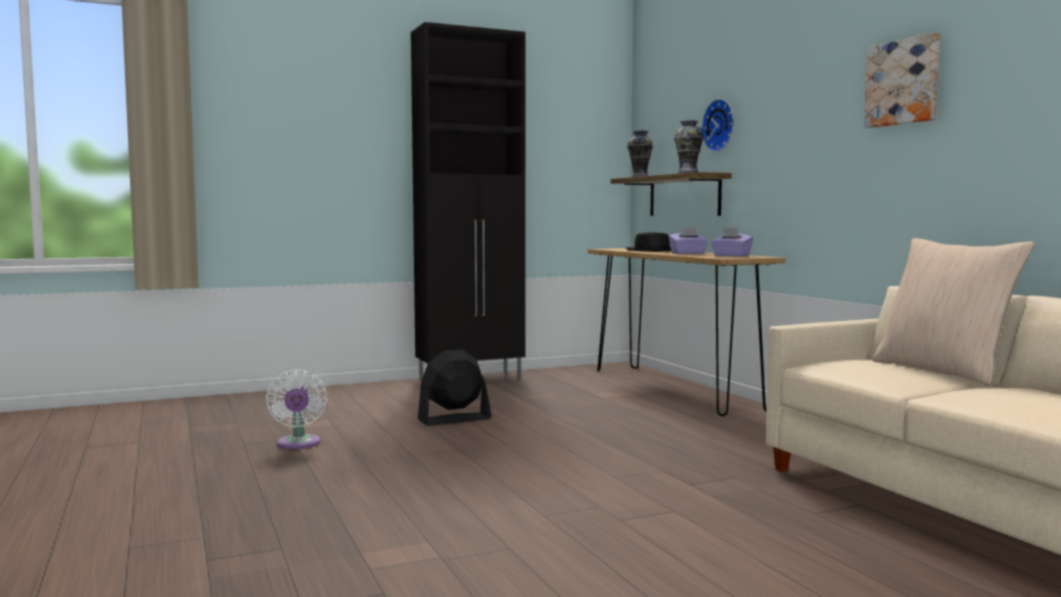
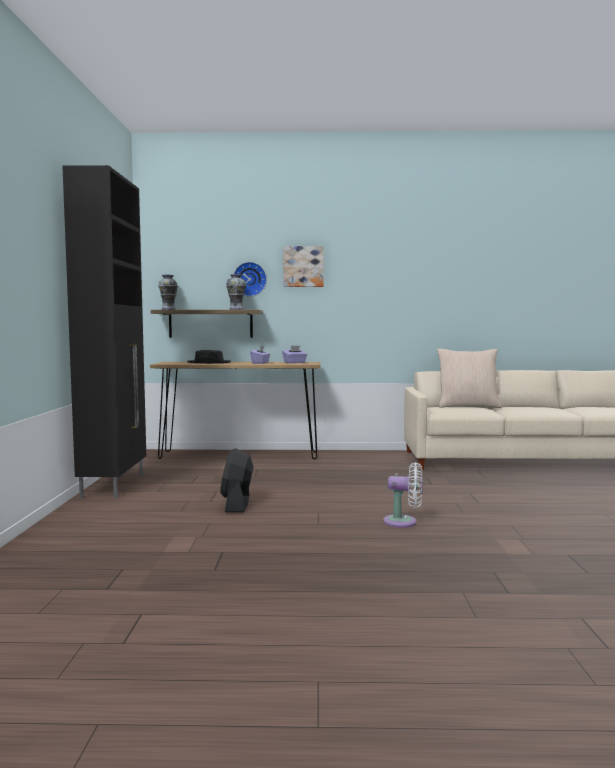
camera: 65 degrees left, 0 degrees up
(298, 444) = (246, 551): white fan -> white fan (404, 522)
(903, 82) = (395, 272): picture -> picture (303, 266)

